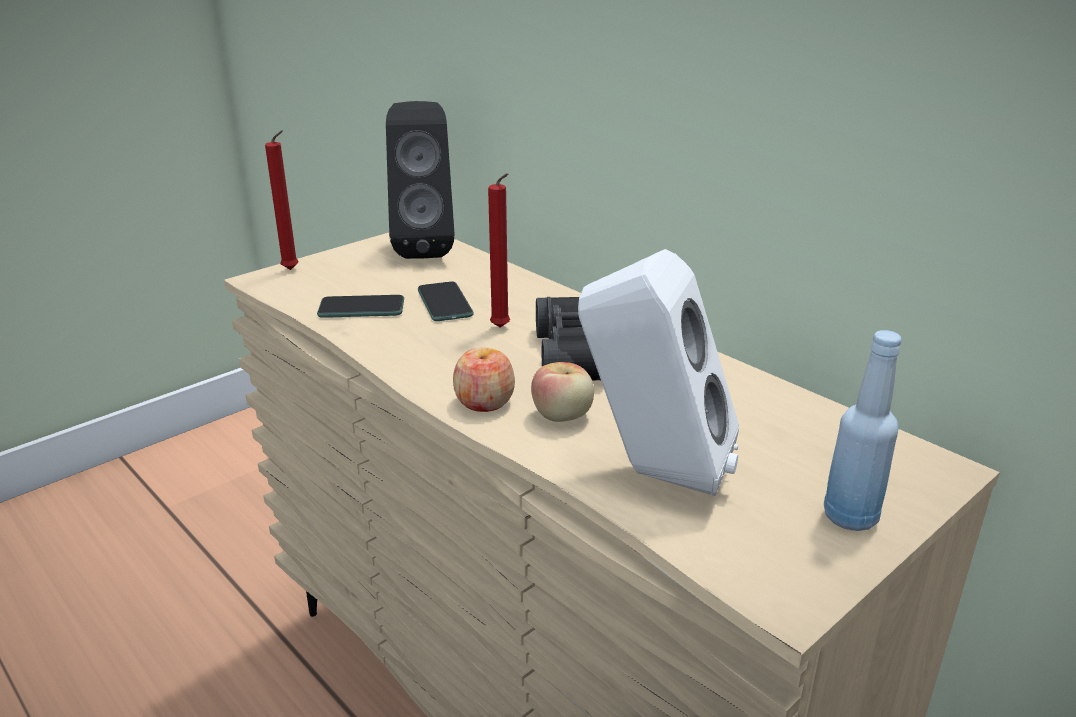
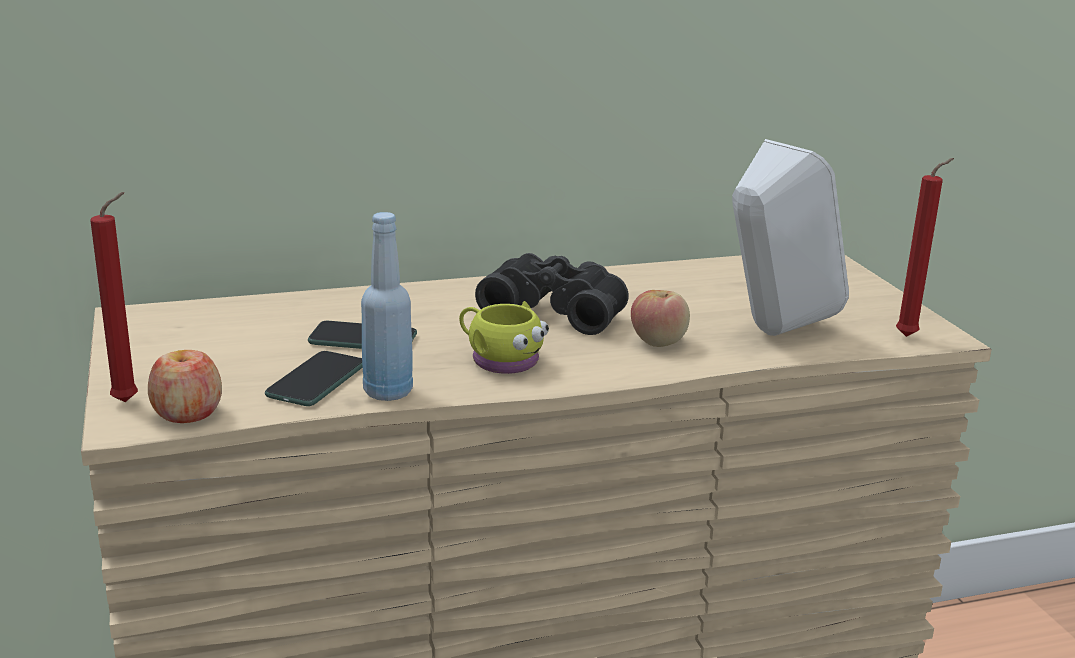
camera: 65 degrees left, 5 degrees down
(424, 248) = (188, 319): black speaker -> none
(454, 357) = (500, 359): none -> yellow mug
(484, 402) = (604, 365): apple -> apple (187, 413)
(502, 329) = (460, 327): red candle -> red candle (909, 336)
(850, 517) = (862, 296): blue bottle -> blue bottle (388, 392)

